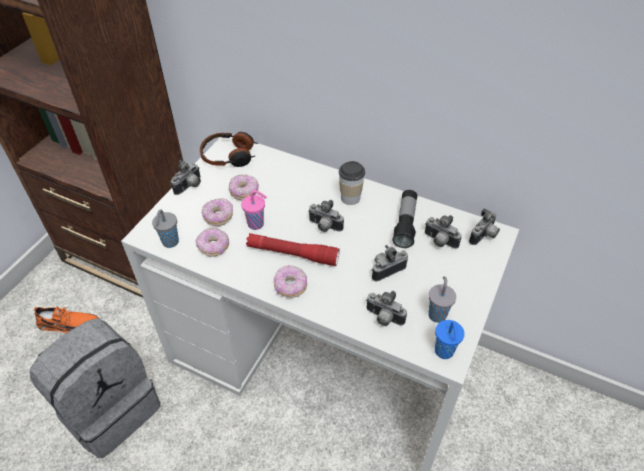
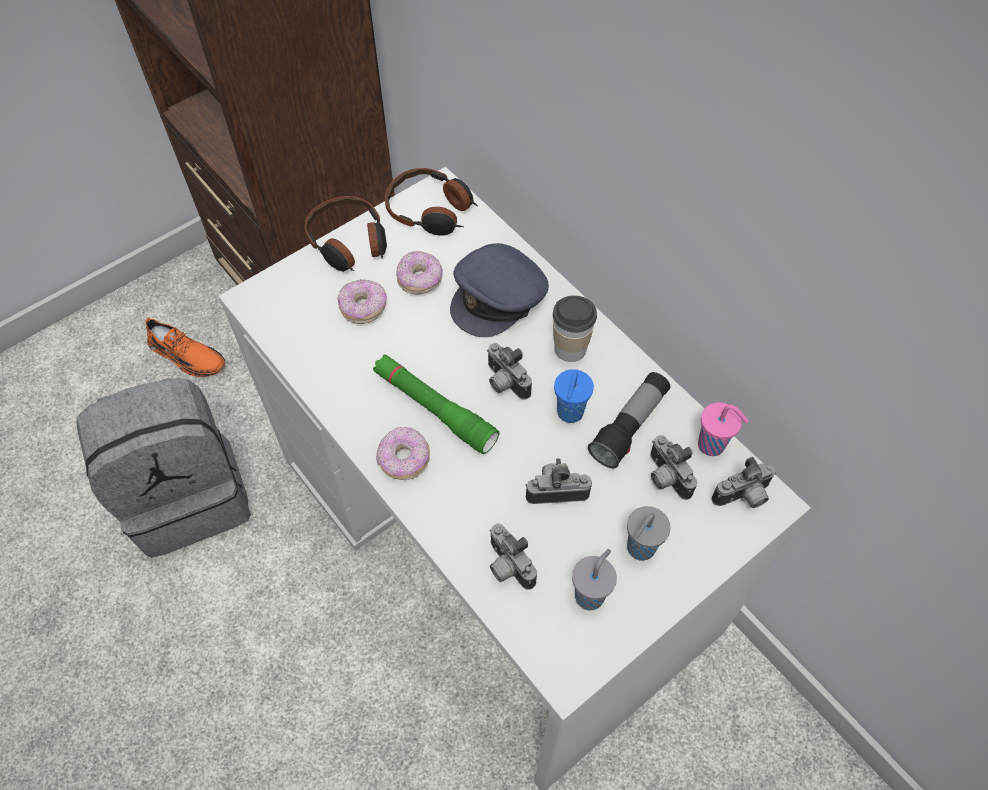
camera: 25 degrees right, 10 degrees up
(170, 243) = (278, 324): grey cup -> grey cup (639, 549)
(190, 187) = (349, 243): camera -> headphones
(214, 247) = (332, 354): donut -> none
(257, 224) = (410, 340): pink cup -> pink cup (712, 445)
(292, 254) = (434, 409): red flashlight -> green flashlight
(295, 186) = (499, 297): none -> grey cap
(444, 352) = (565, 659): blue cup -> blue cup (569, 413)

